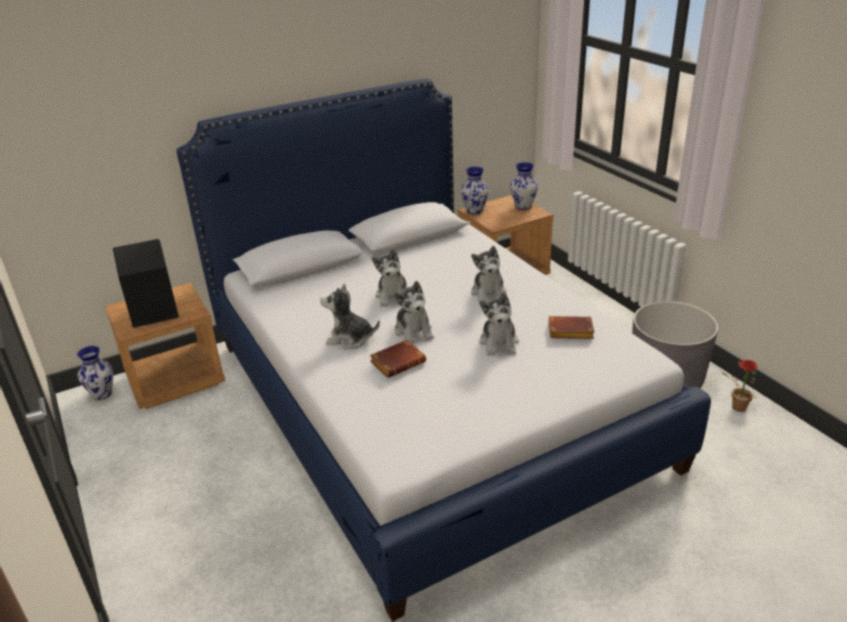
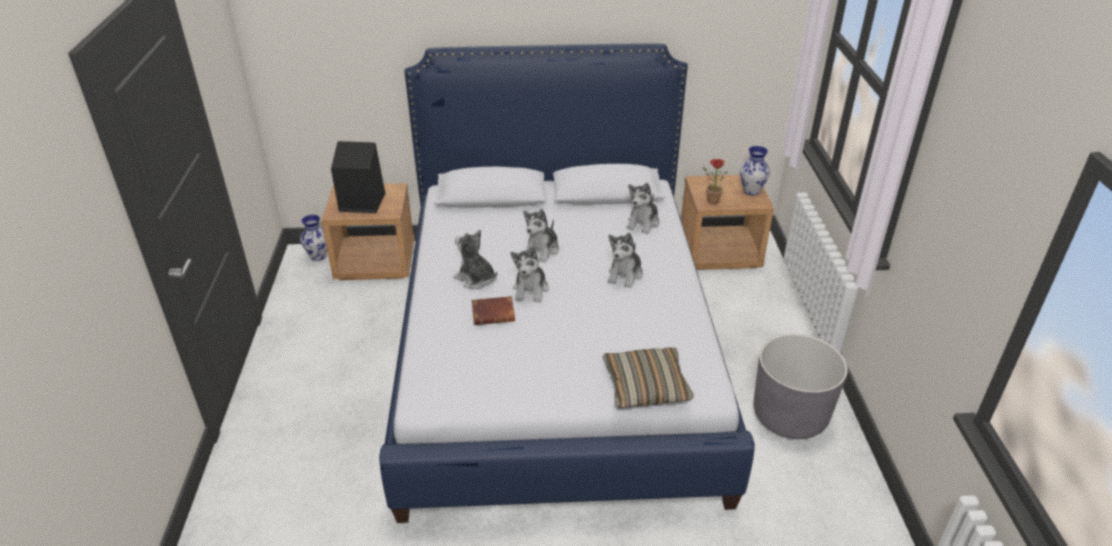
camera: 25 degrees right, 5 degrees up
(475, 211) = (700, 182): vase -> none
(499, 343) = (592, 326): plush toy -> plush toy (643, 223)
(569, 332) = (662, 337): brown book -> none
(594, 375) = (646, 386): none -> pillow
(735, 407) = (838, 468): potted plant -> potted plant (710, 200)

